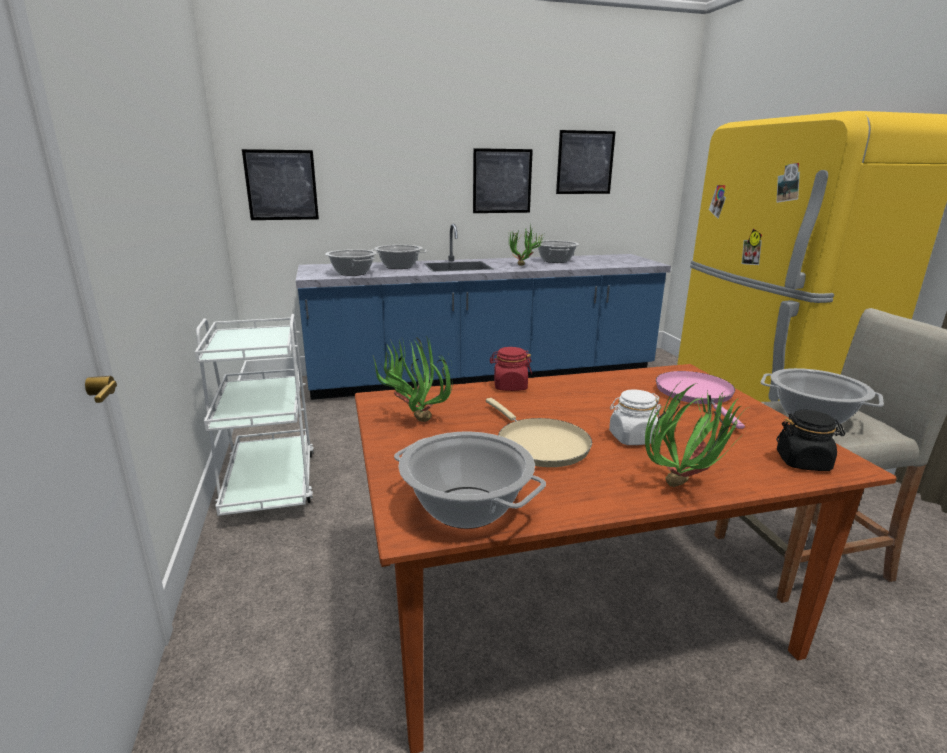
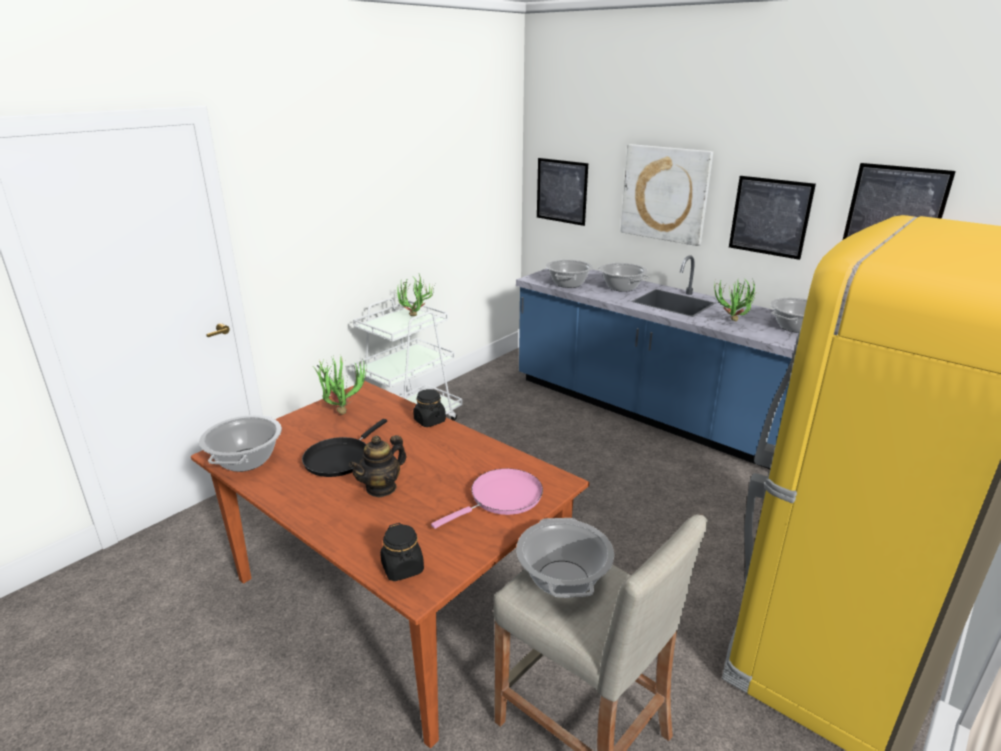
camera: 55 degrees right, 5 degrees up
(406, 173) = (665, 194): none -> picture
(510, 386) = (429, 421): red jar -> black jar
(538, 444) = (340, 458): beige frying pan -> black frying pan
(632, 438) = (381, 488): white jar -> teapot
(687, 486) = (322, 523): potted plant -> potted plant (415, 318)

